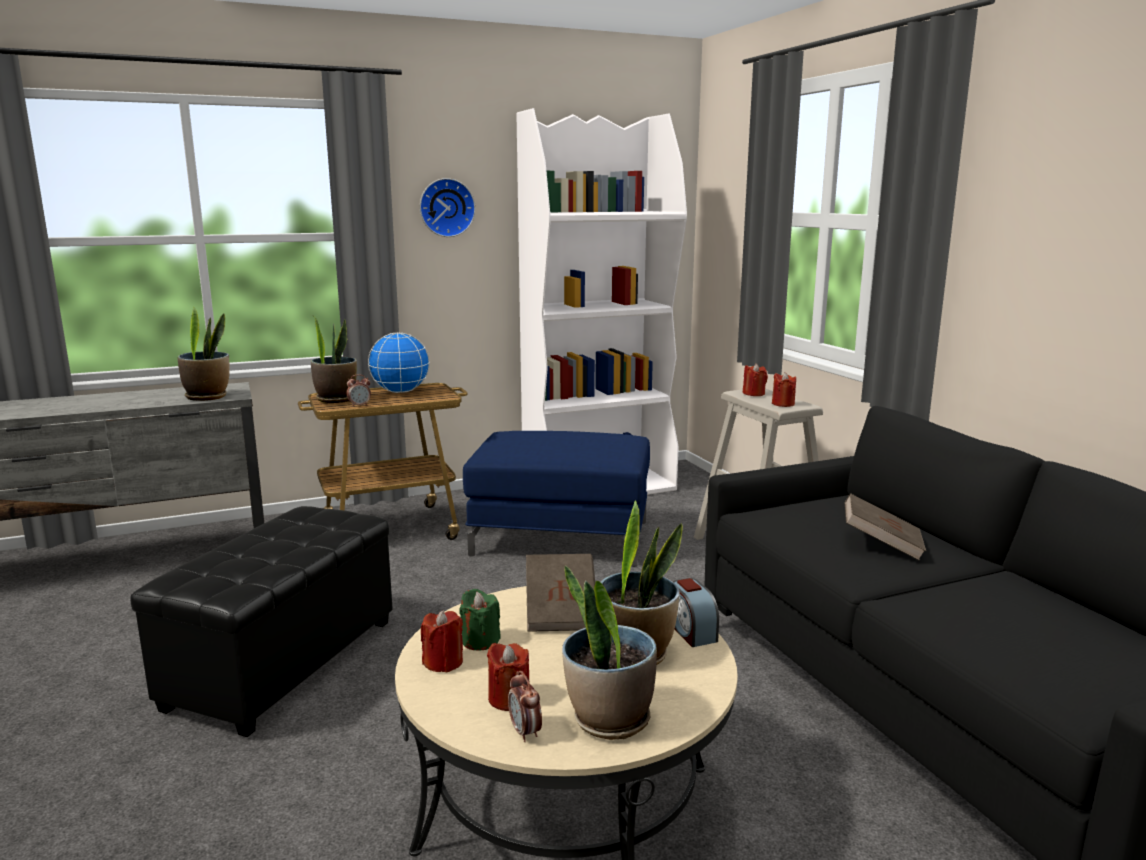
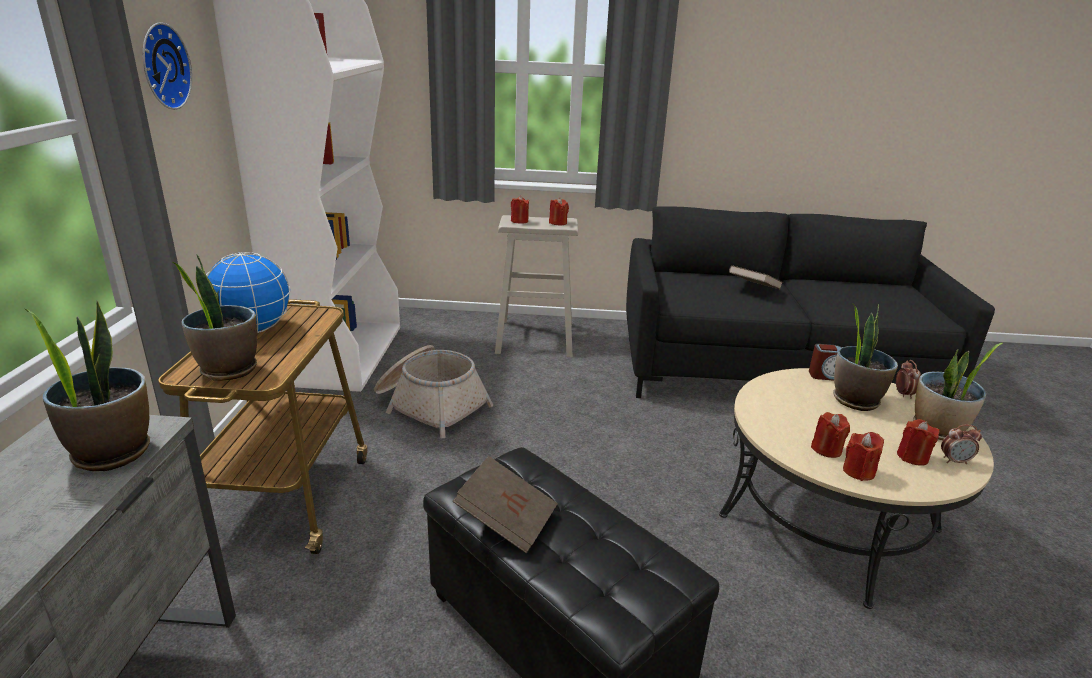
camera: 65 degrees left, 10 degrees up
(359, 406) = (289, 361): alarm clock -> alarm clock (903, 394)
(480, 641) = (826, 449): green candle -> red candle
(561, 537) = (430, 405): blue ottoman -> basket
(561, 612) = (788, 408): brown book -> brown book (506, 520)

